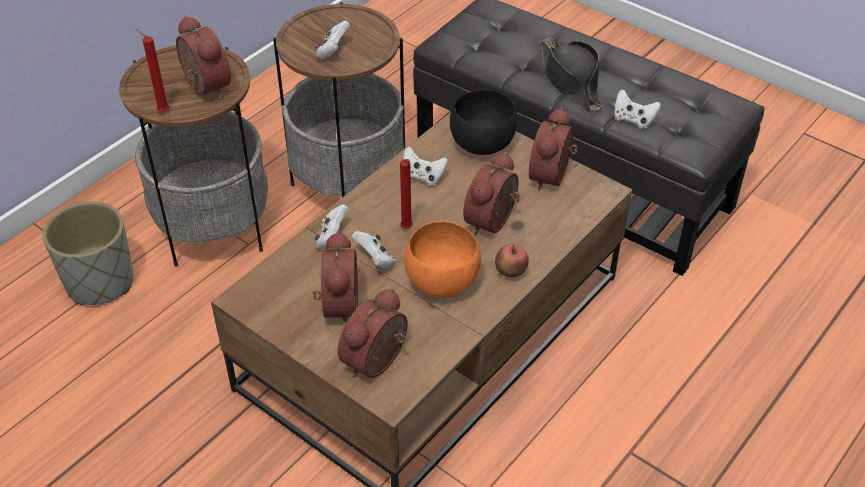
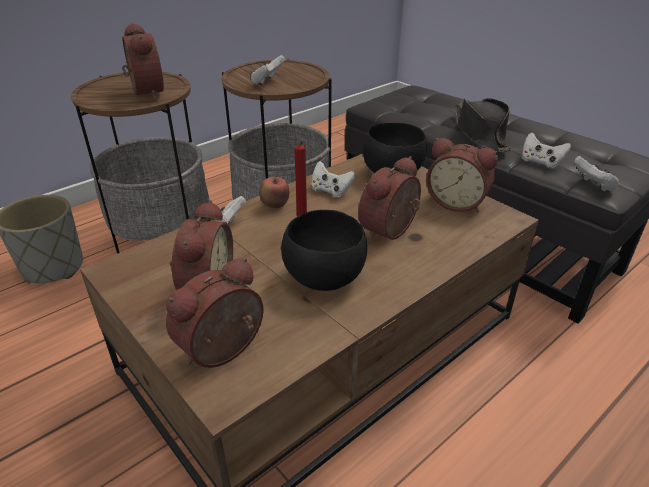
camera: 10 degrees right, 10 degrees down
(161, 111) = (98, 103): red candle -> none
(376, 260) = (261, 251): white game controller -> white game controller (593, 186)
(441, 281) = (323, 277): orange bowl -> black bowl
(510, 273) = (401, 278): apple -> apple (275, 206)
(552, 177) = (457, 202): alarm clock -> alarm clock turned 90 degrees counterclockwise

